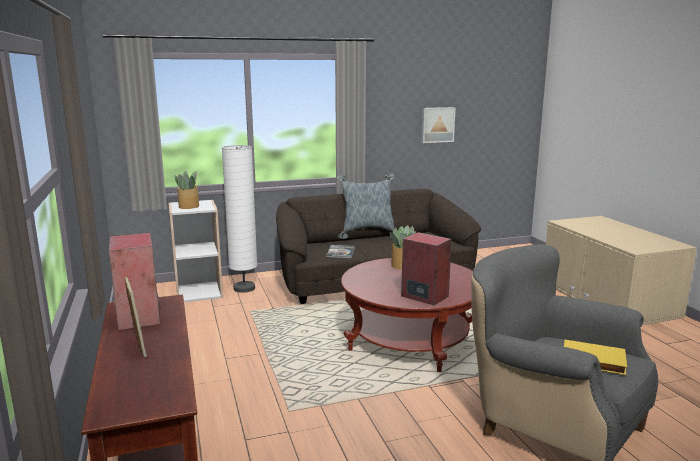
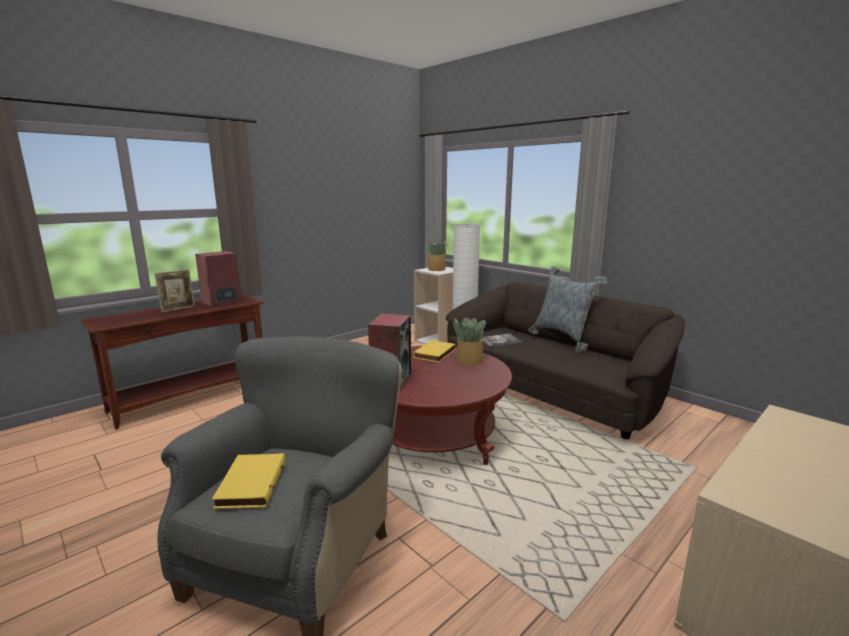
camera: 65 degrees right, 0 degrees up
(374, 272) = (435, 354): none -> yellow book
(437, 124) = (726, 226): picture -> none

